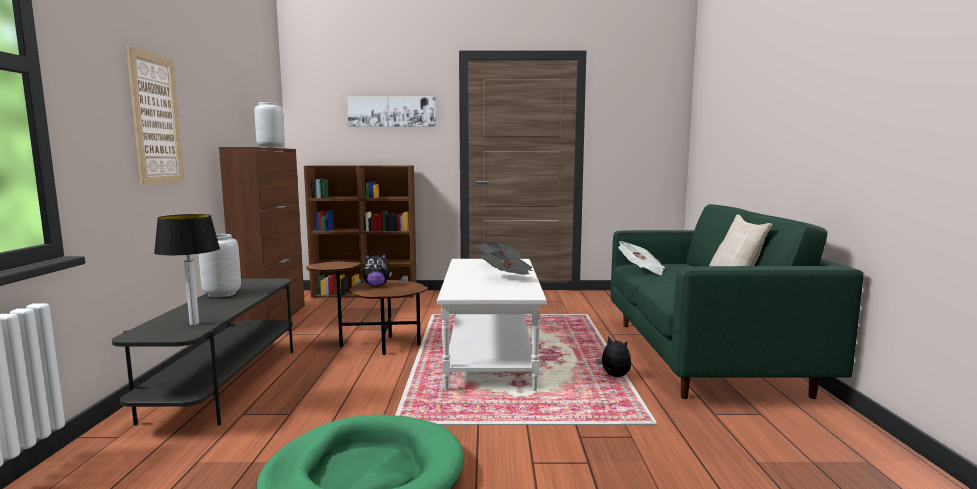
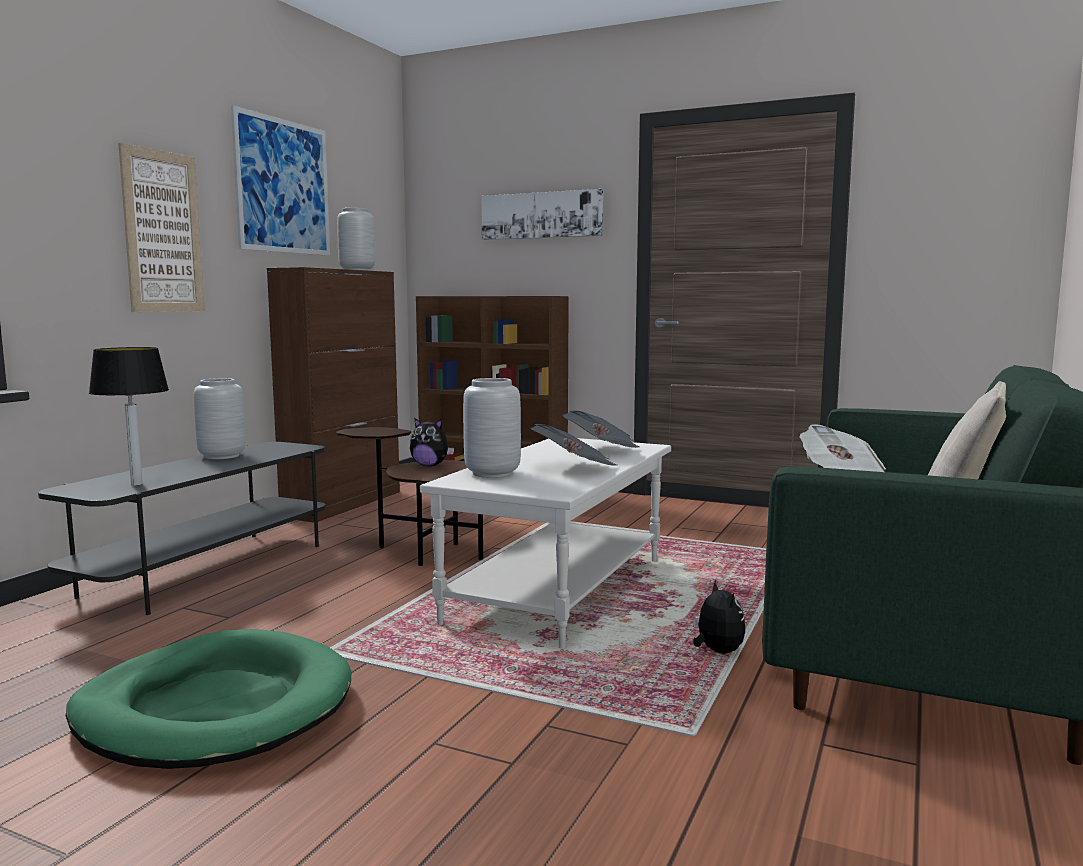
camera: 25 degrees right, 0 degrees up
(222, 84) = (283, 186): none -> picture
(466, 286) = (492, 473): none -> grey vase

